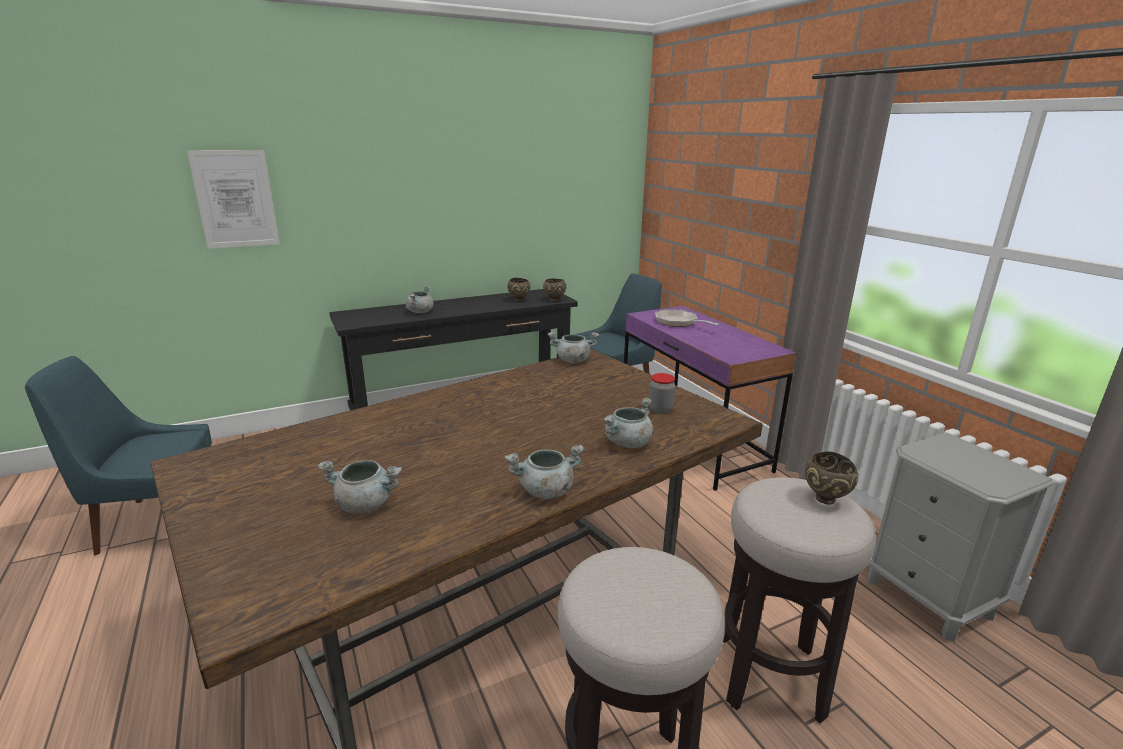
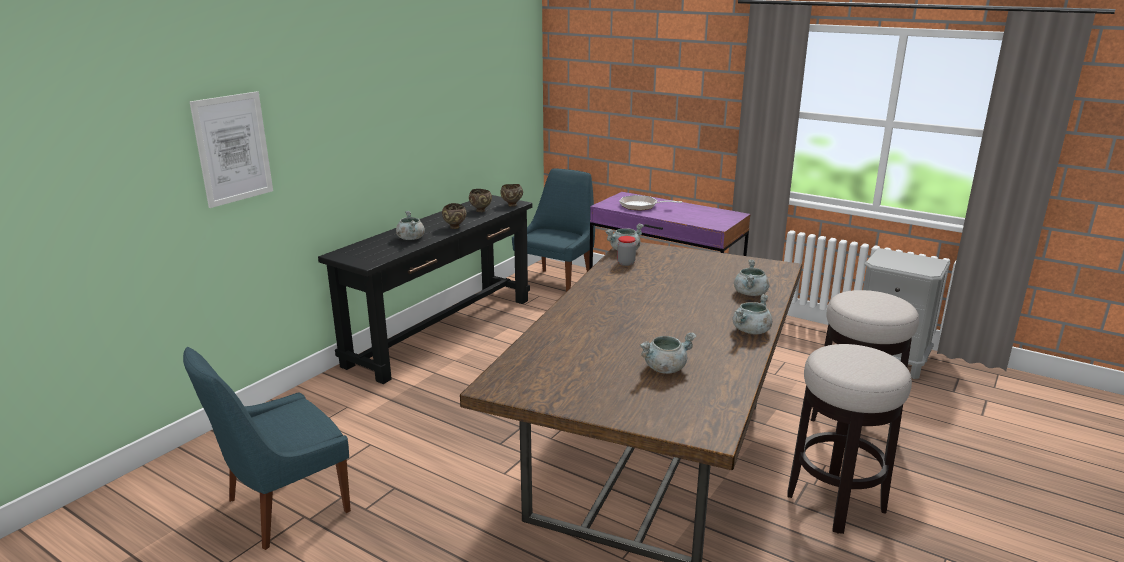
camera: 30 degrees left, 0 degrees up
(660, 409) = (736, 270): jar -> jar (626, 263)
(825, 500) = (880, 296): brown bowl -> brown bowl (455, 227)

